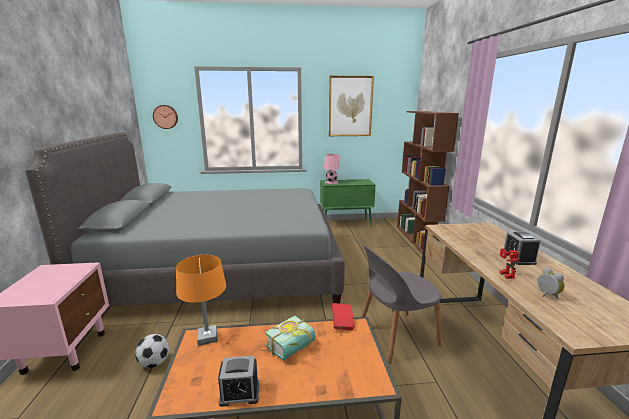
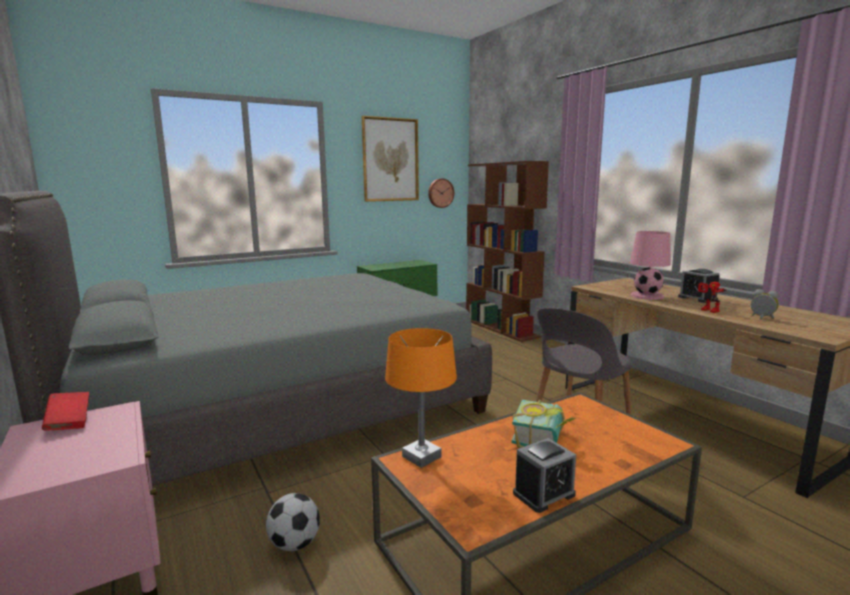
camera: 25 degrees left, 5 degrees down
(165, 117) = (96, 172): wall clock -> wall clock (440, 193)
(331, 182) = (377, 267): pink table lamp -> pink table lamp (646, 296)
(342, 323) = (563, 403): red book -> red book (69, 422)

